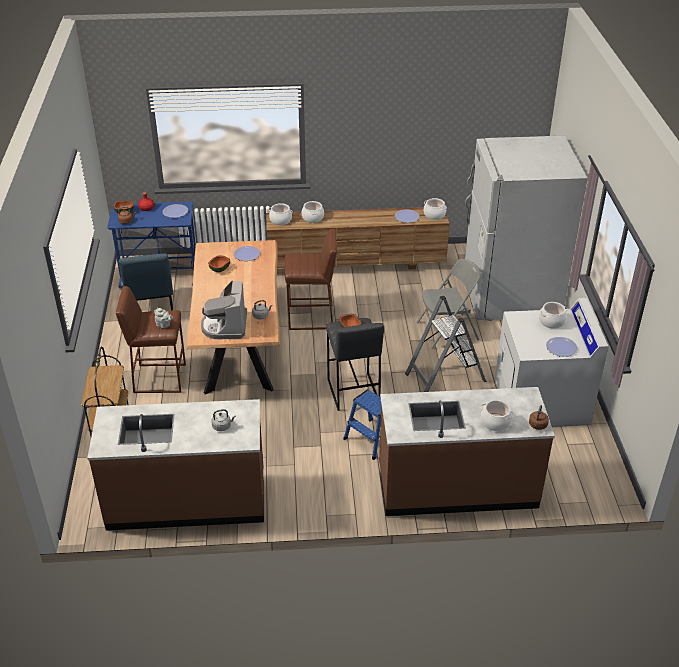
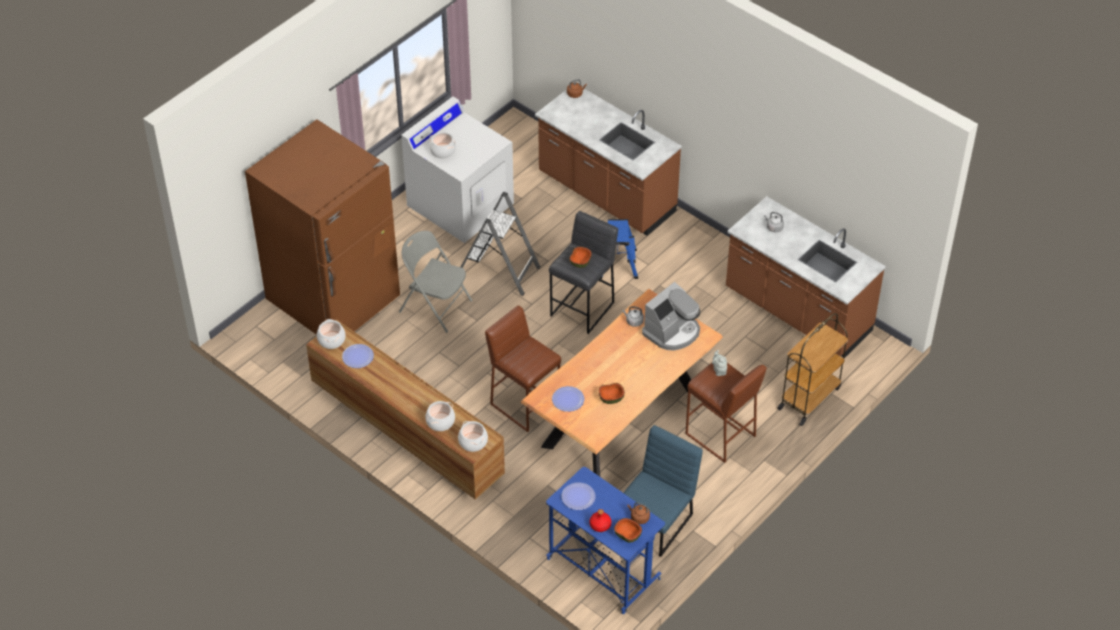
camera: 135 degrees left, 10 degrees up
(495, 422) = (597, 112): cooking pot -> none
(511, 297) = (334, 298): white fridge -> brown fridge
(561, 347) = (470, 130): plate -> none

